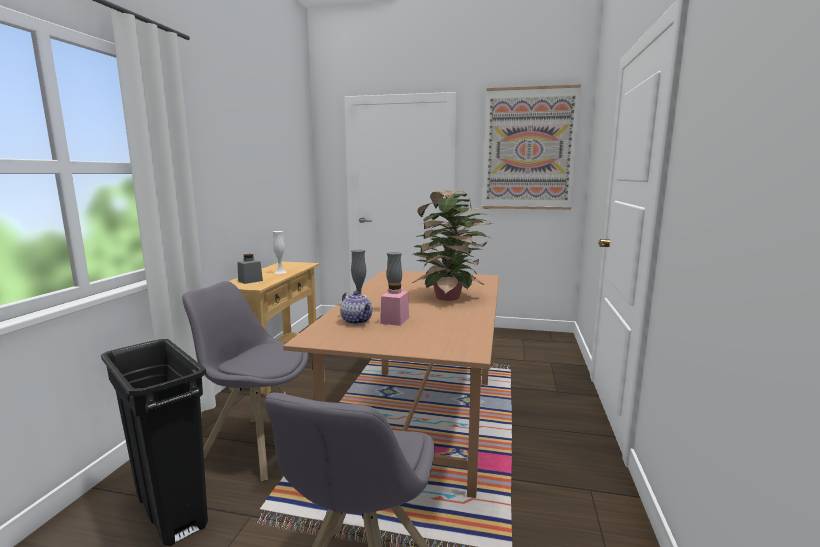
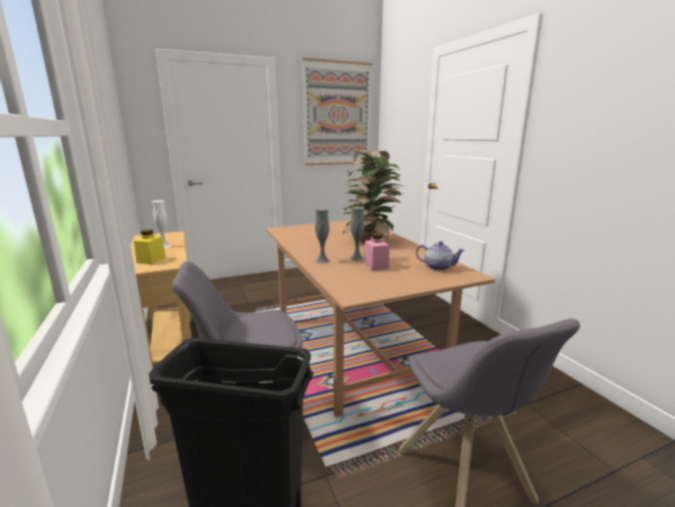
camera: 35 degrees left, 5 degrees up
(250, 281) = (151, 260): grey jar -> yellow jar
(357, 321) = (351, 272): teapot -> teapot (438, 267)

